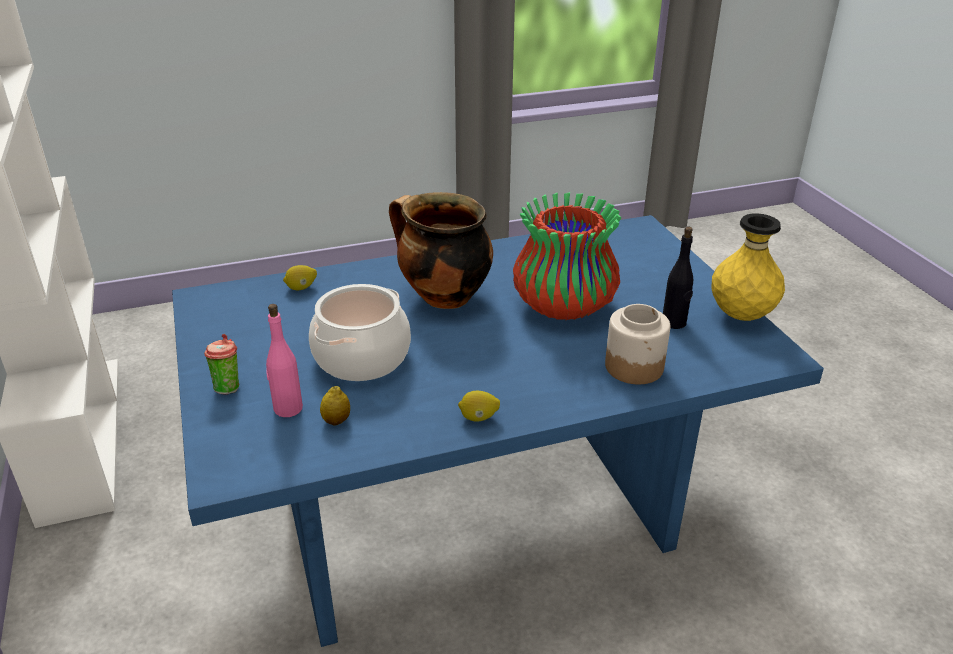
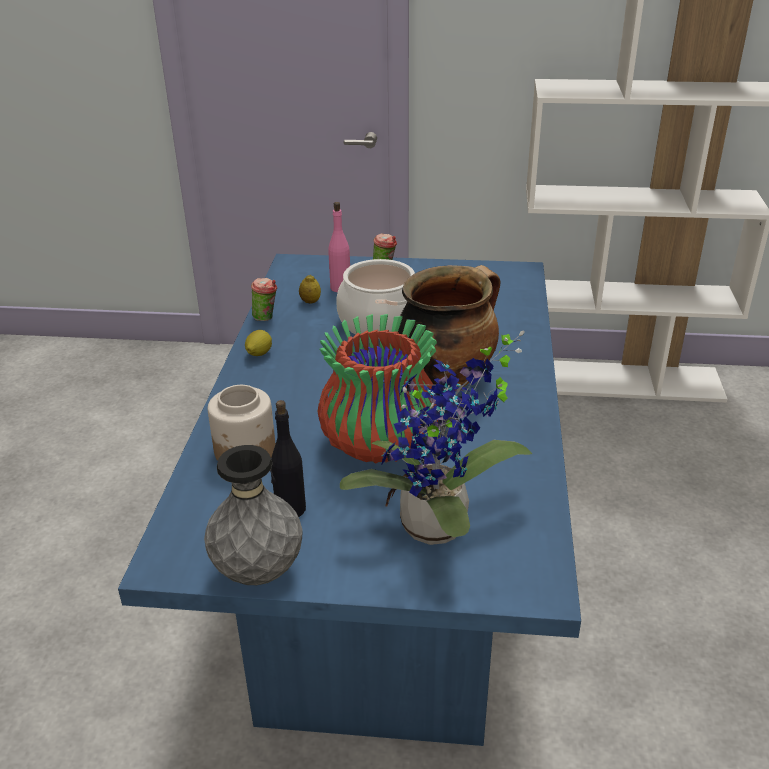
camera: 115 degrees right, 0 degrees up
(301, 288) = (511, 312): lemon -> none
(395, 442) = (266, 318): none -> cup
(631, 263) = (439, 531): none -> potted plant
(741, 316) = (259, 572): yellow vase -> grey vase

